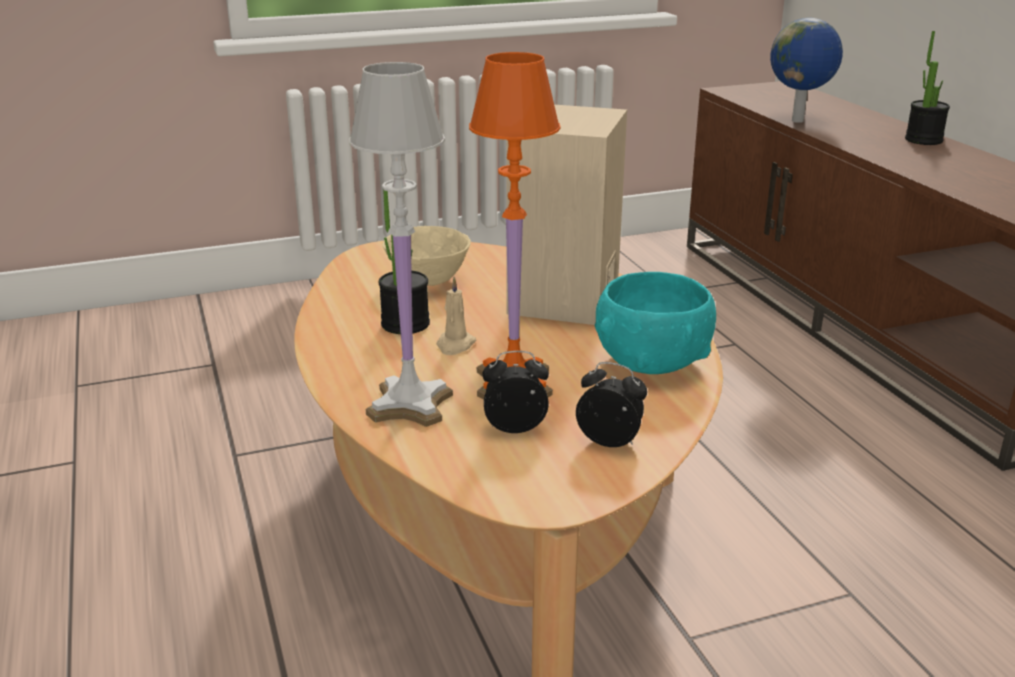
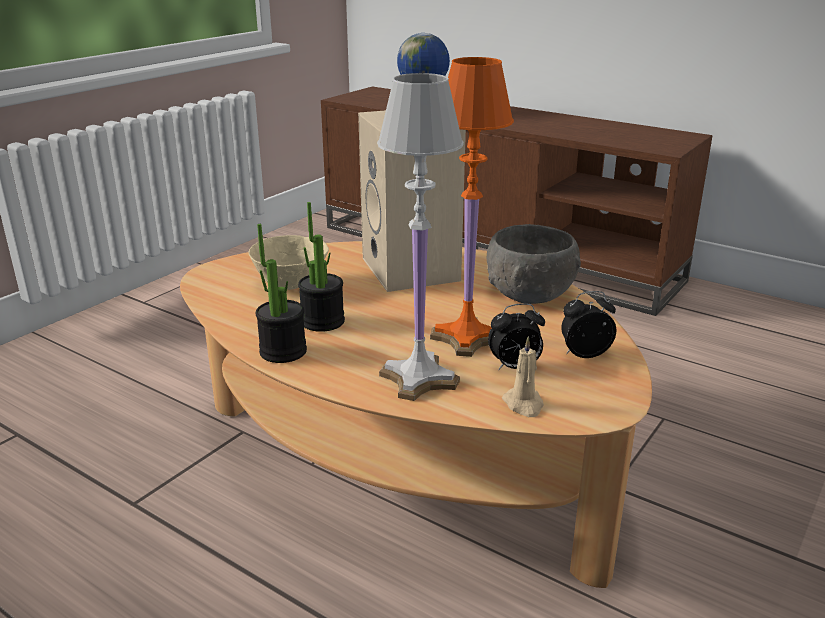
camera: 35 degrees left, 0 degrees up
(455, 345) = (385, 325): beige candle -> beige candle (524, 404)
(515, 427) = (514, 367): alarm clock -> alarm clock turned 150 degrees counterclockwise
(652, 361) = (530, 294): turquoise bowl -> grey bowl
(923, 140) = (515, 111): potted plant -> potted plant (283, 351)

